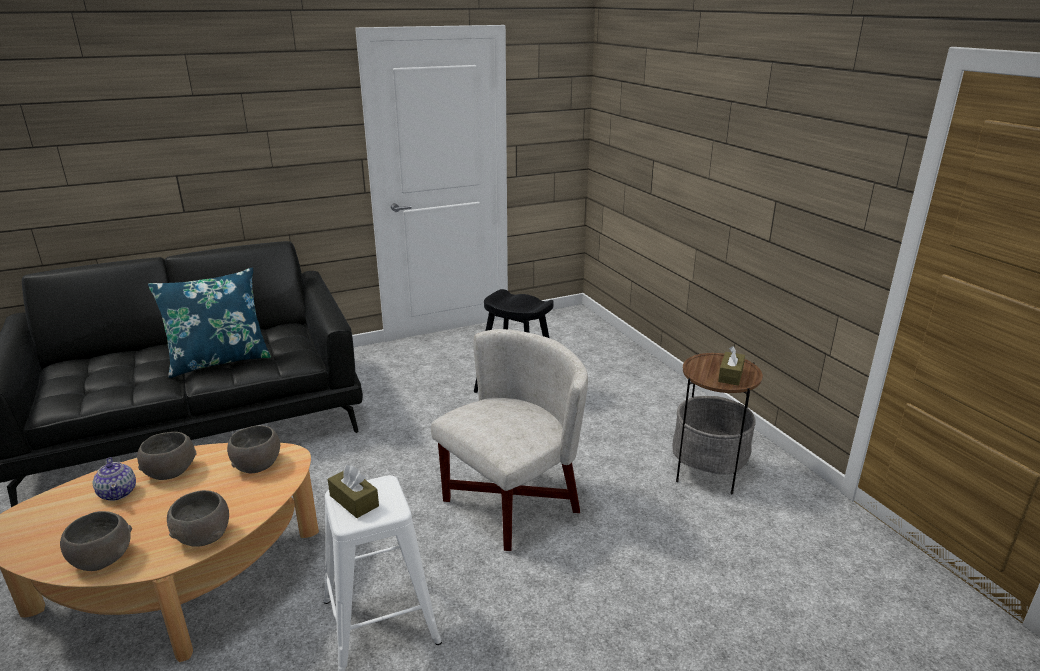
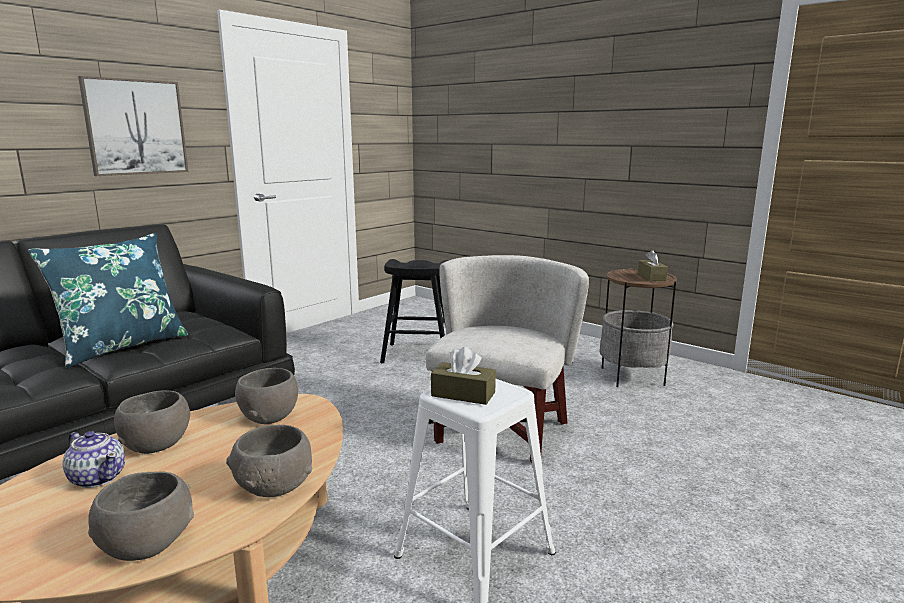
camera: 25 degrees left, 10 degrees down
(274, 149) = (135, 127): none -> picture

